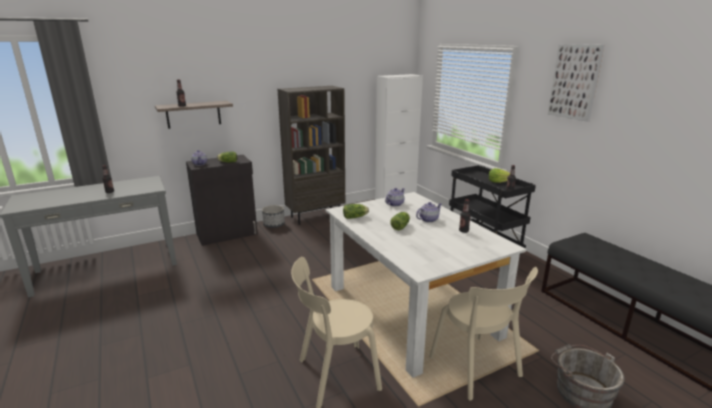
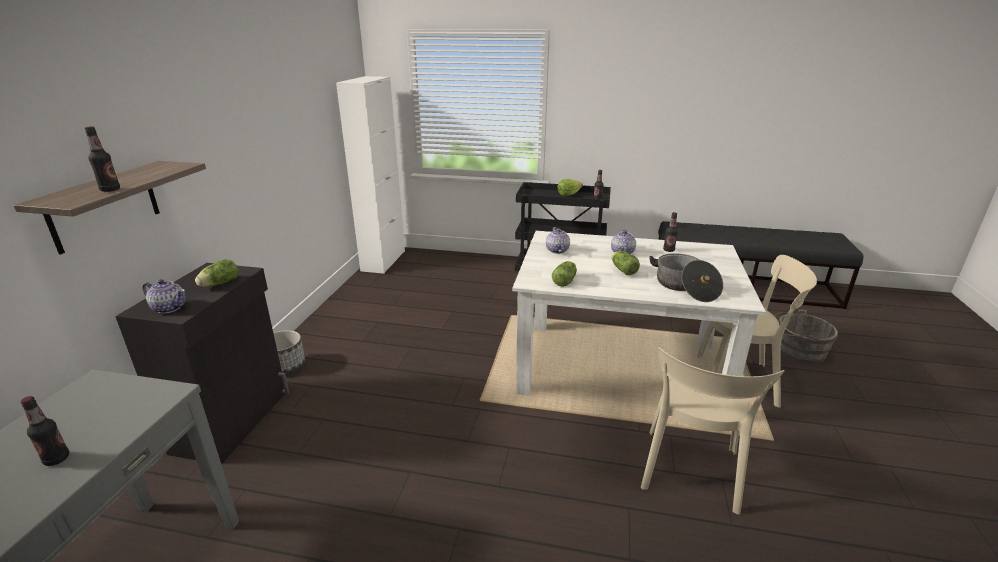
camera: 50 degrees left, 5 degrees up
(315, 216) = (324, 325): brown bookcase -> none
(408, 249) = (684, 287): none -> cooking pot
(574, 82) = (631, 68): picture -> none

